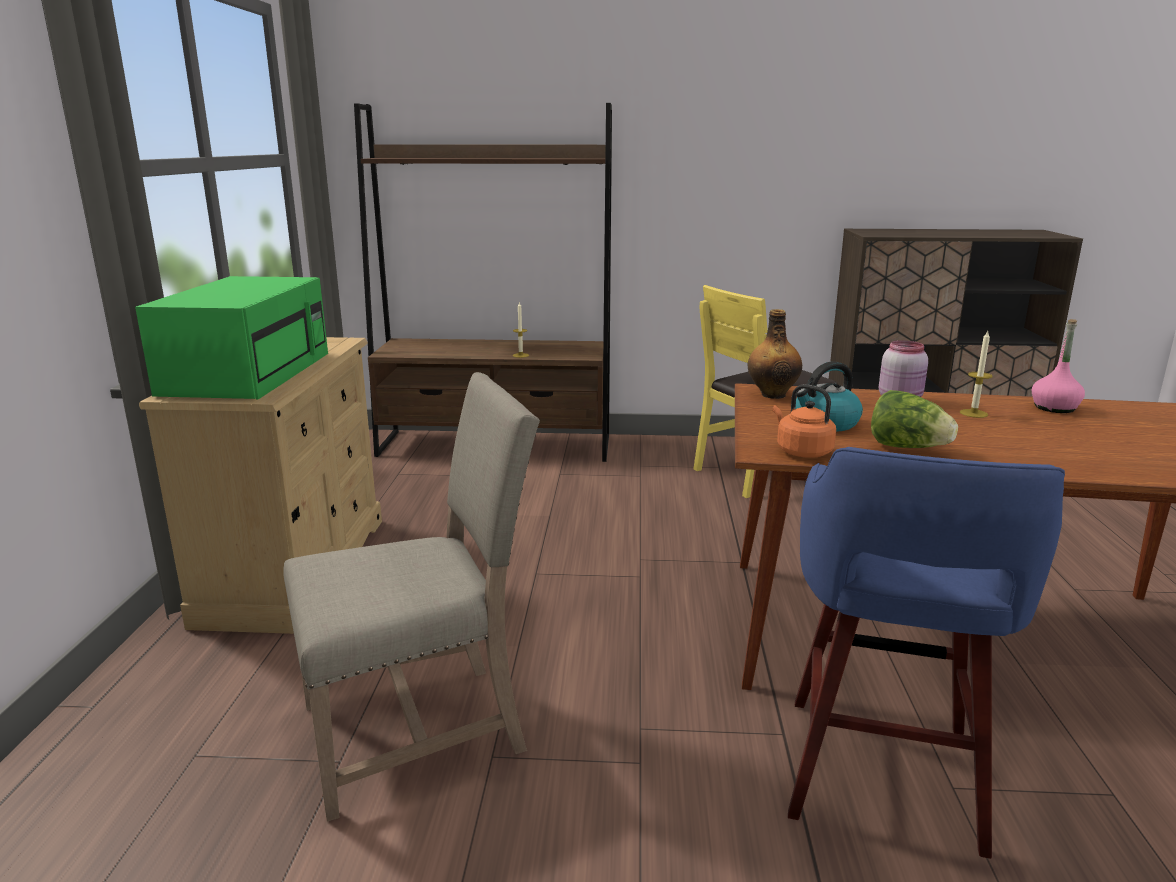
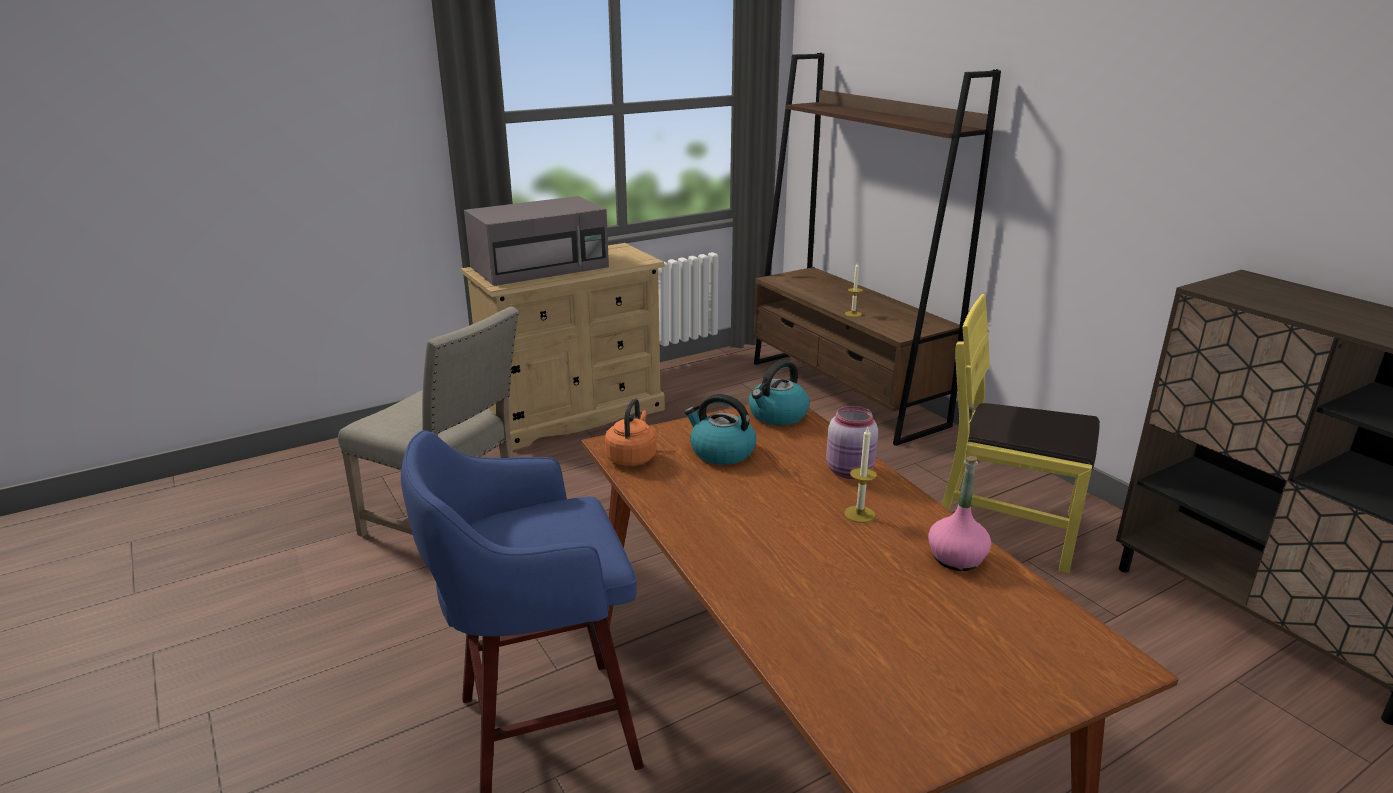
camera: 55 degrees right, 5 degrees up
(249, 372) = (541, 267): green microwave -> grey microwave
(772, 394) = (777, 415): bottle -> kettle
(907, 448) = (697, 497): lettuce -> none

